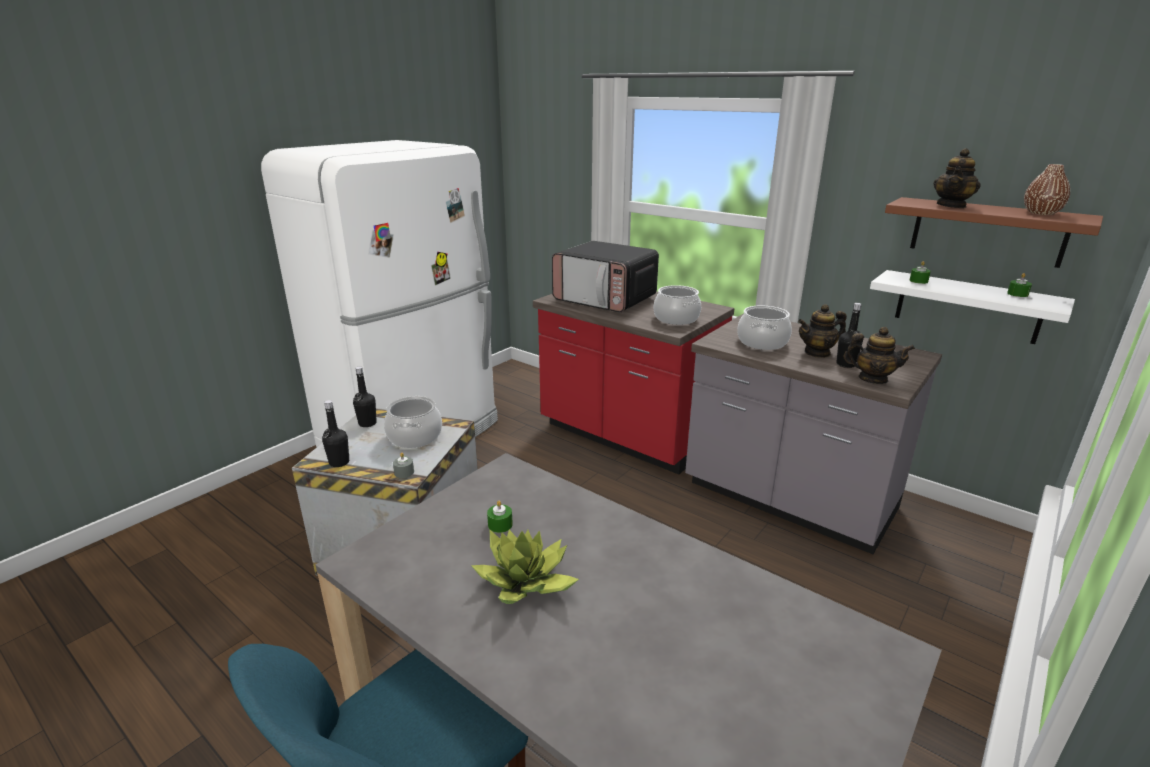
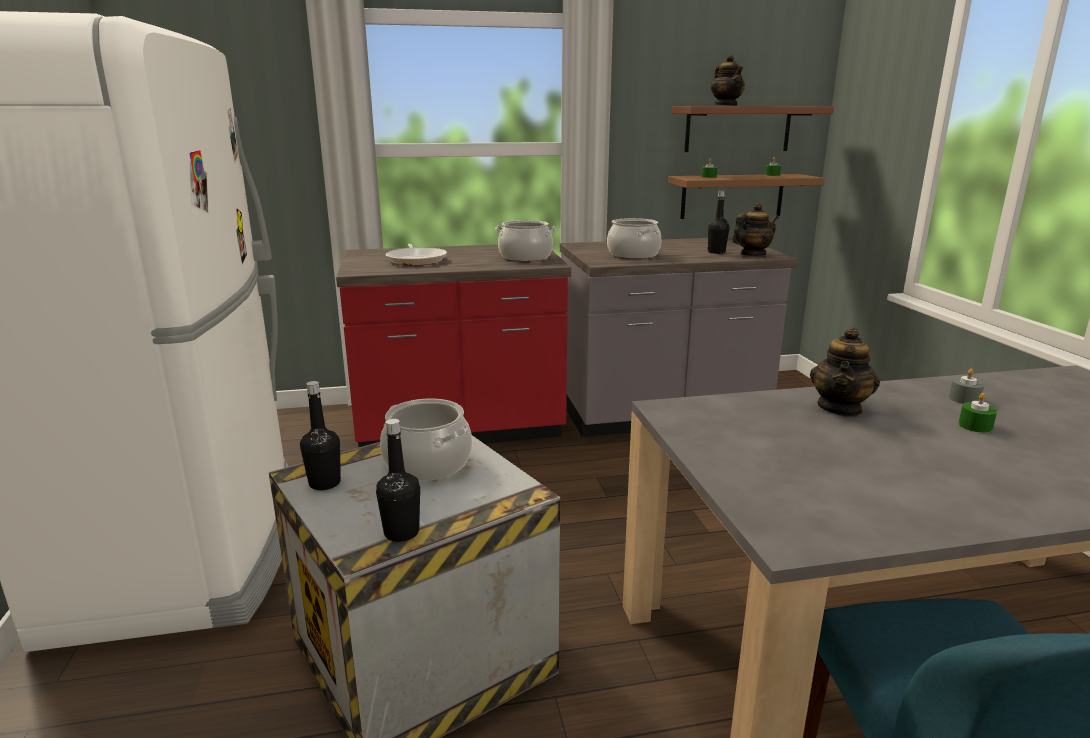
camera: 50 degrees left, 5 degrees down
(404, 472) = (509, 494): grey candle -> grey candle (964, 399)
(500, 525) = (788, 442): green candle -> green candle (975, 426)
(525, 582) = (911, 458): potted plant -> none
(605, 300) = (416, 260): microwave -> frying pan
(817, 353) = (682, 251): teapot -> teapot (840, 408)
(967, 306) = (732, 196): white shelf -> brown shelf
(1041, 213) = (781, 105): brown vase -> none

